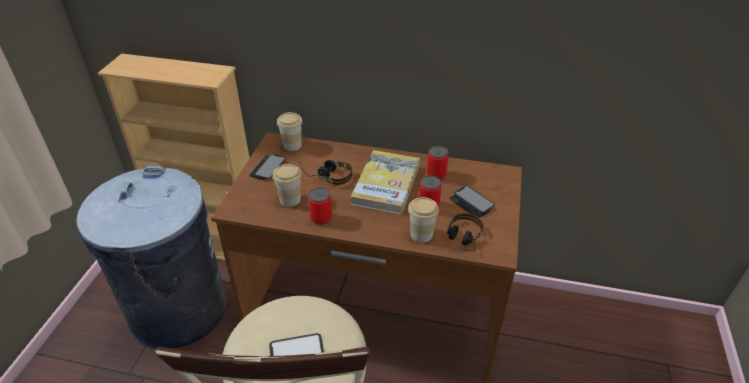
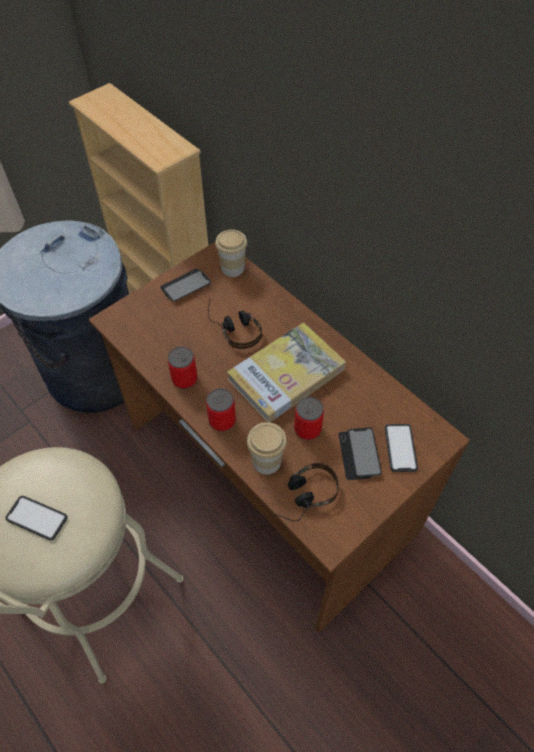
camera: 35 degrees right, 15 degrees up
(290, 199) = (174, 338): cup -> none
(436, 174) = (353, 392): can -> can (222, 420)
(490, 188) = (400, 448): none -> phone

